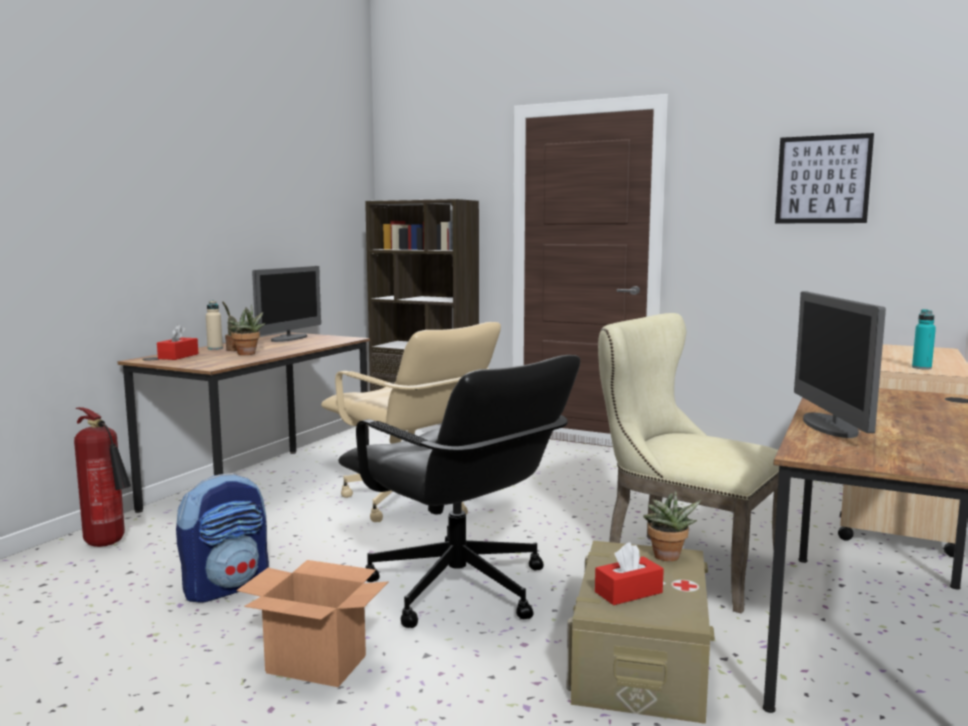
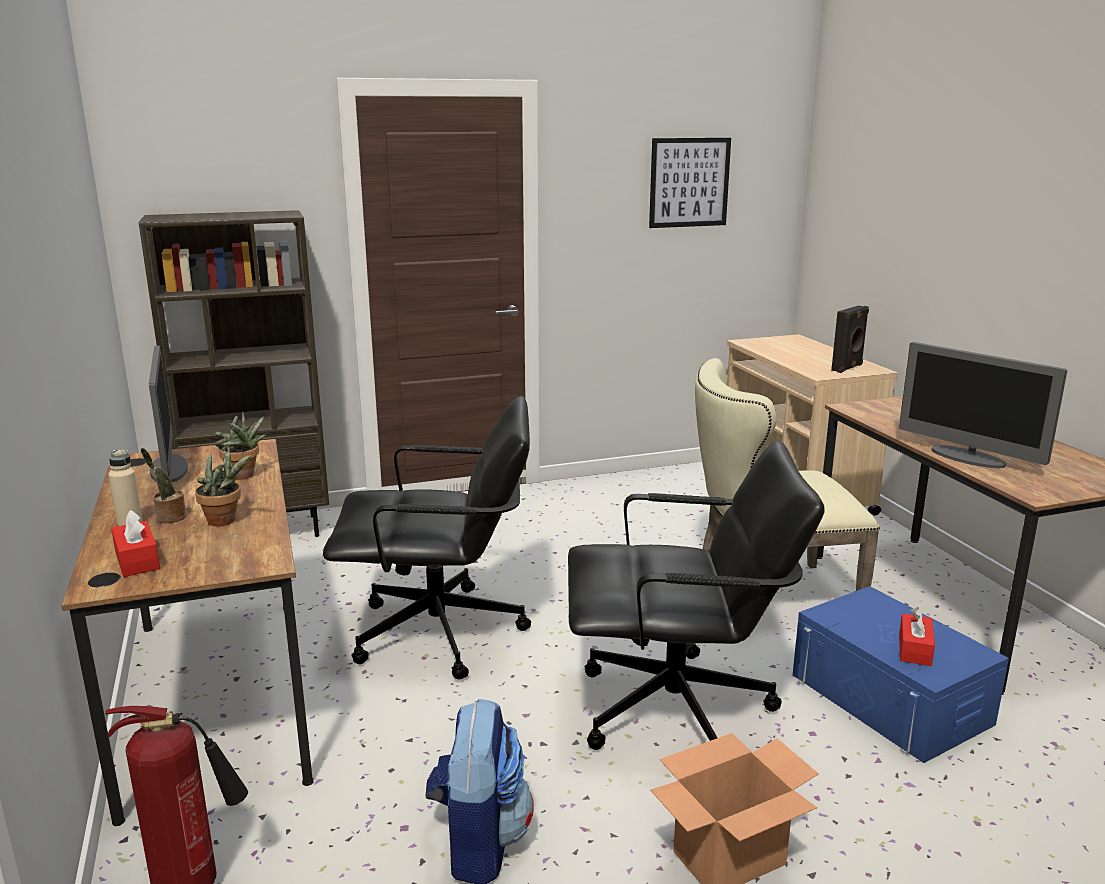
camera: 45 degrees left, 10 degrees up
(413, 501) = (440, 633): beige office chair -> black office chair
(641, 660) = (890, 699): beige storage box -> blue storage box
(667, 558) = (869, 604): potted plant -> potted plant (243, 476)
(921, 368) = (848, 368): turquoise bottle -> black speaker

